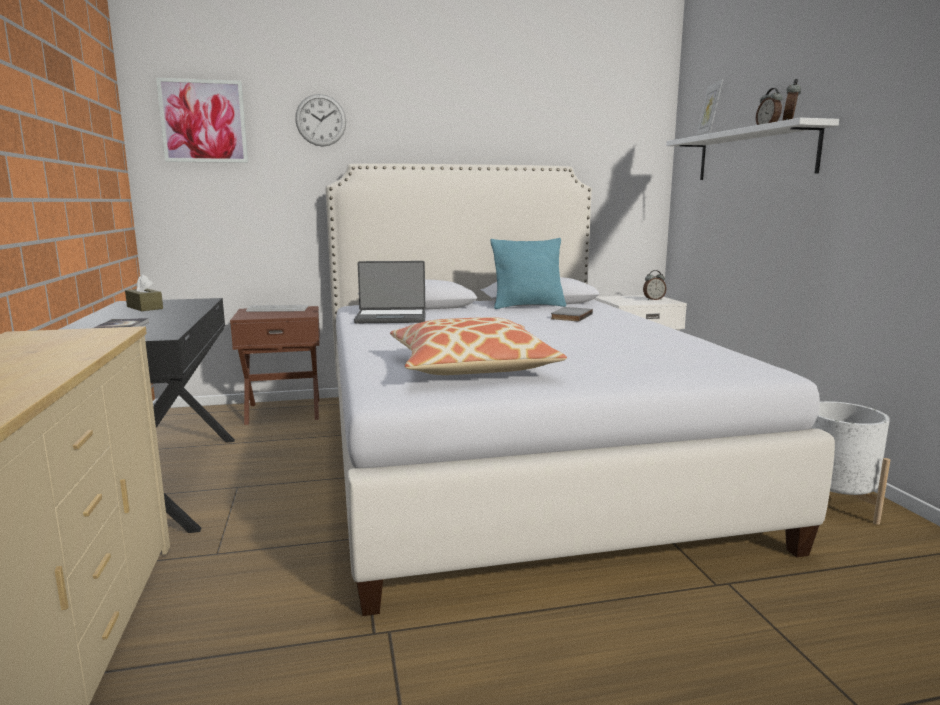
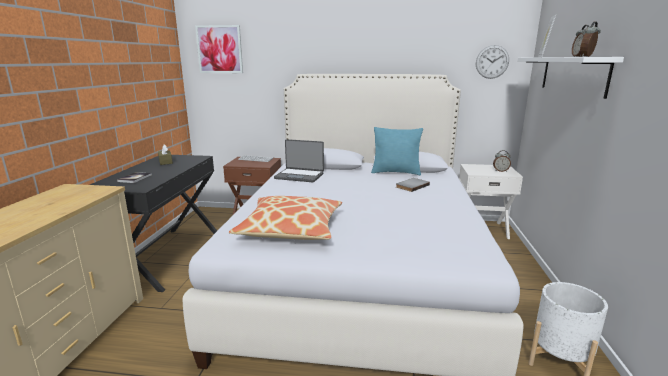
camera: 20 degrees right, 5 degrees up
(321, 120) = (284, 46): wall clock -> wall clock (492, 62)

